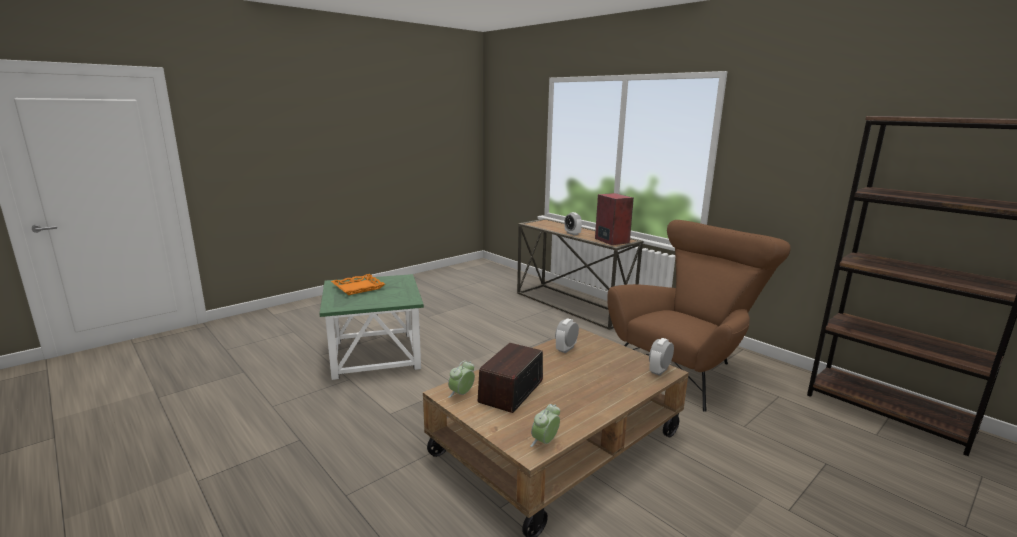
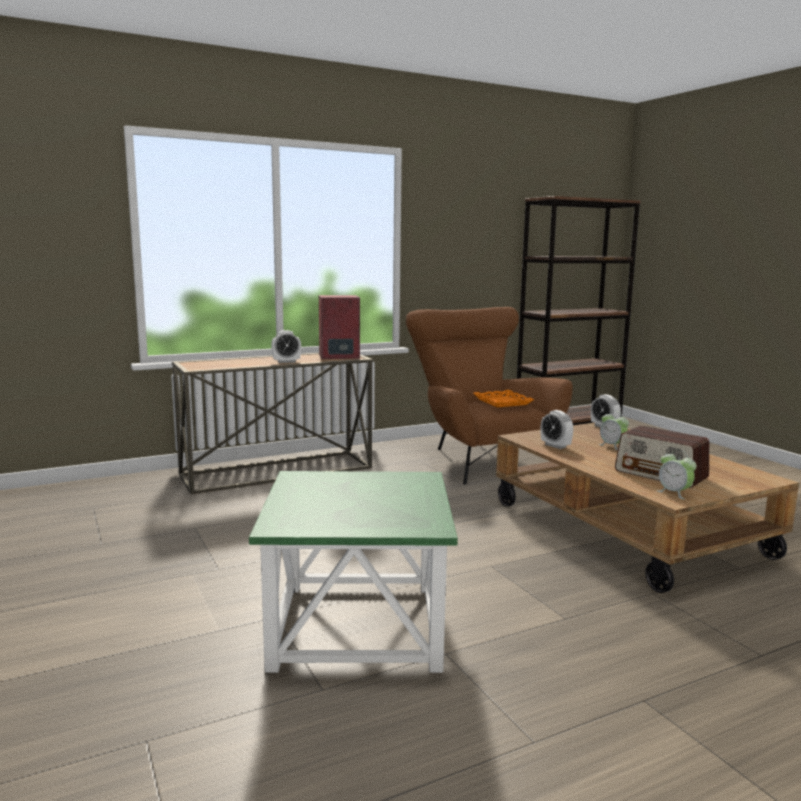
camera: 75 degrees left, 5 degrees down
(358, 287) = (328, 508): orange tray -> orange tray (502, 402)
(545, 442) = (751, 473): alarm clock -> alarm clock (612, 446)

